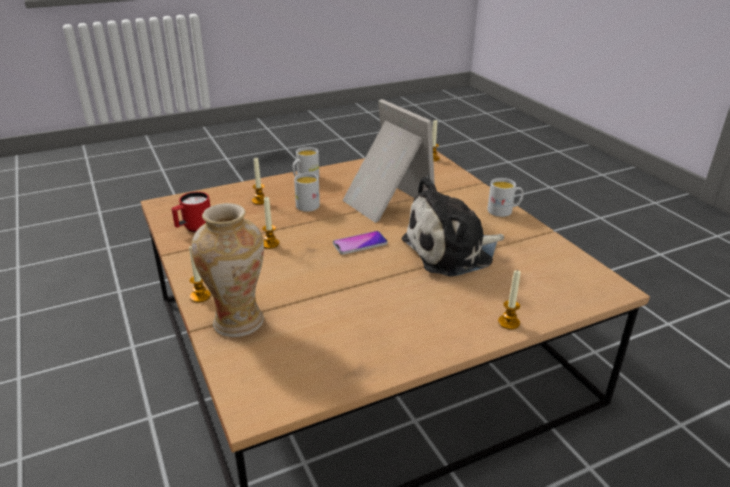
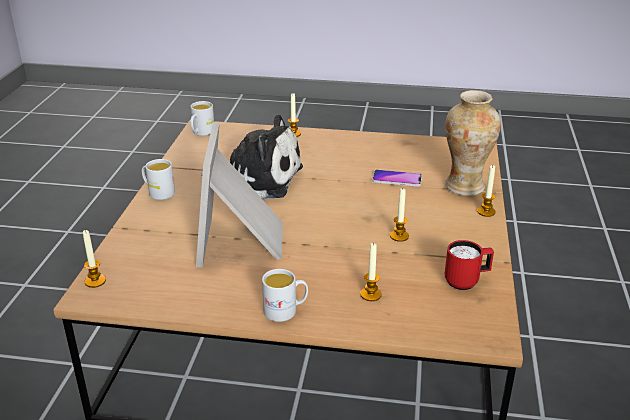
camera: 145 degrees left, 0 degrees up
(307, 204) = (322, 269): white mug -> white mug (201, 133)
(360, 243) = (320, 208): phone -> phone (397, 179)

